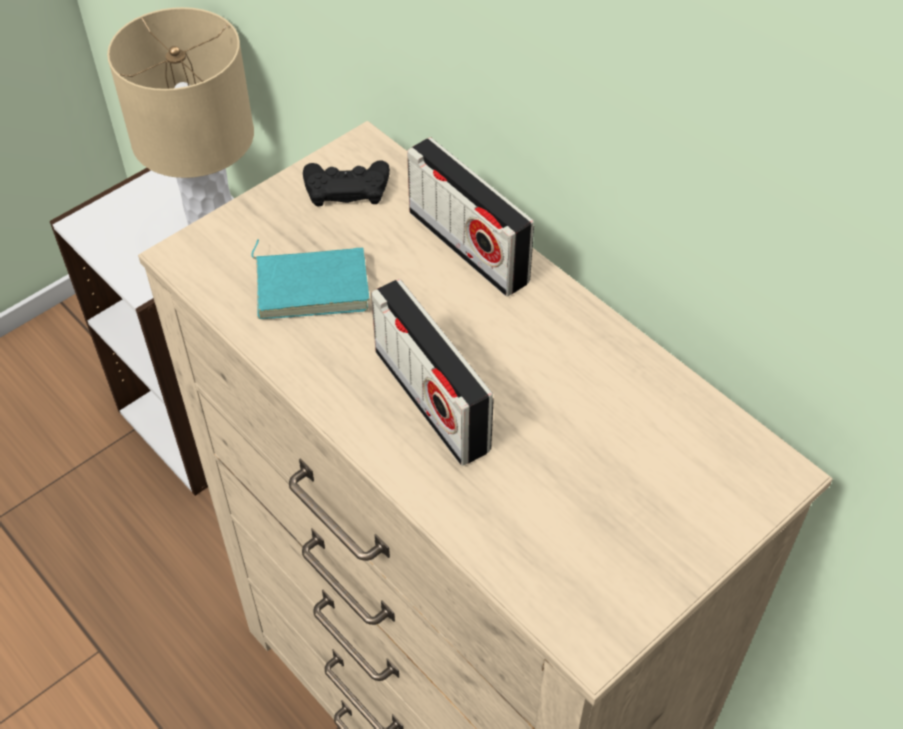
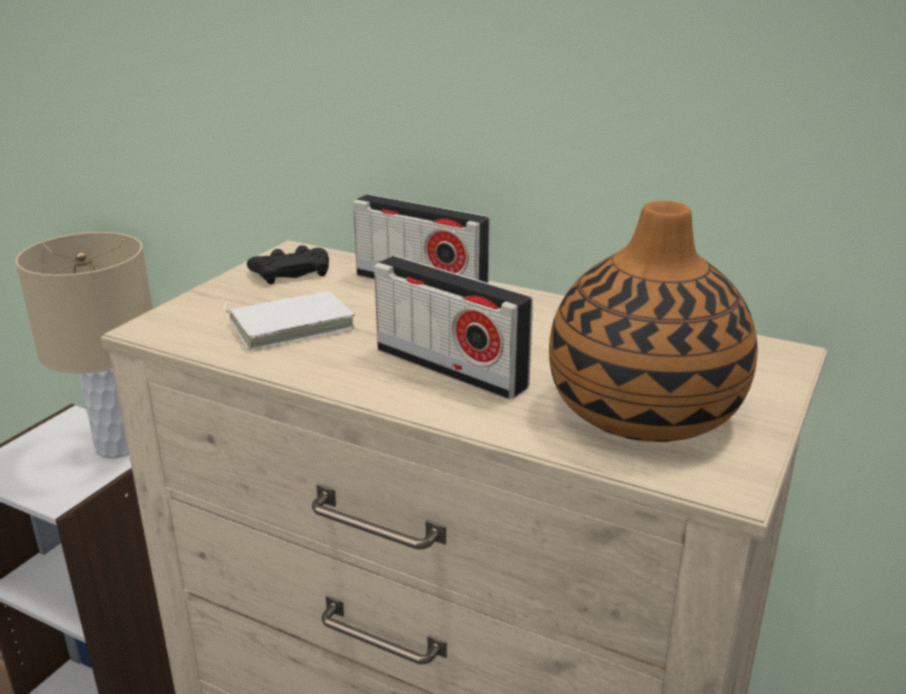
camera: 20 degrees left, 25 degrees down
(312, 284) = (291, 324): turquoise book -> white book
(578, 518) = (643, 410): none -> vase

